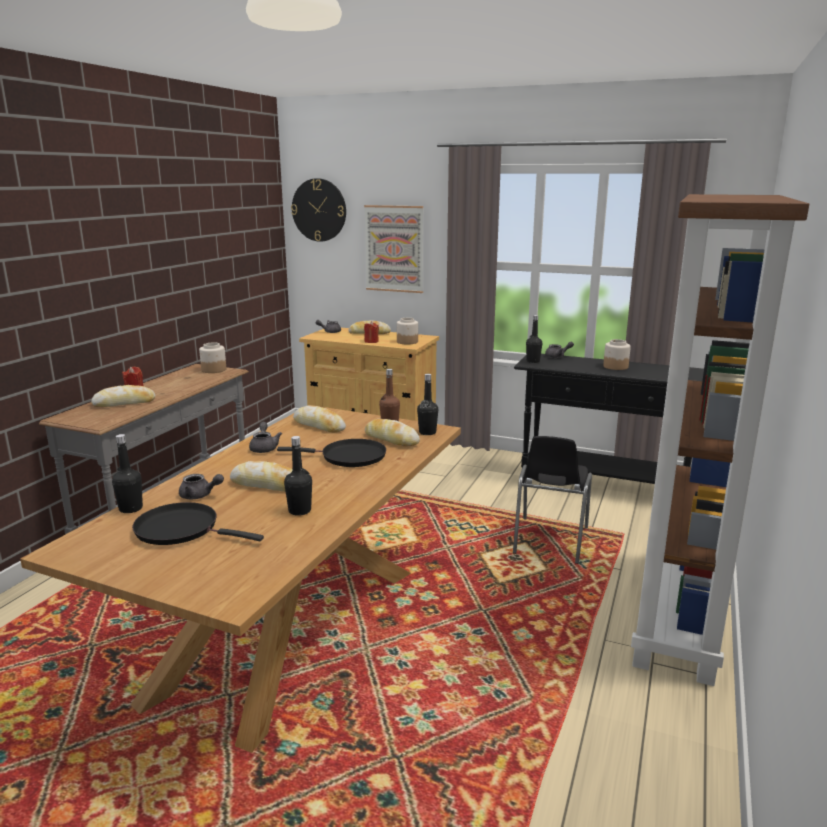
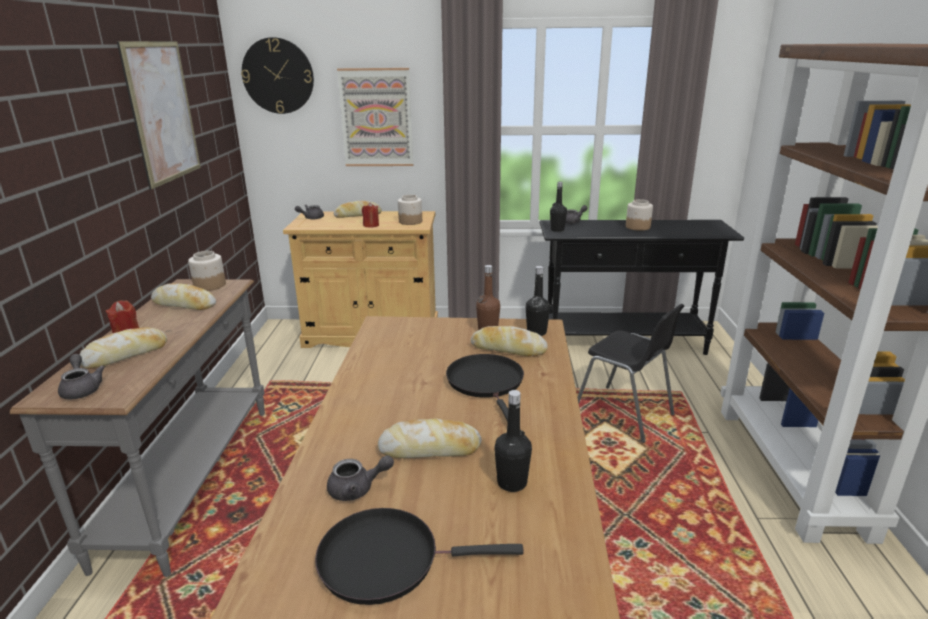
camera: 20 degrees left, 5 degrees up
(131, 508) = (276, 539): black bottle -> none
(207, 235) = (163, 112): none -> picture
(264, 448) = (371, 389): grey teapot -> grey teapot (82, 389)
(319, 425) = (407, 344): bread -> bread (184, 304)
(349, 457) = (487, 383): black frying pan -> black frying pan turned 90 degrees counterclockwise
(549, 540) = (624, 414): black chair -> black chair turned 45 degrees counterclockwise

